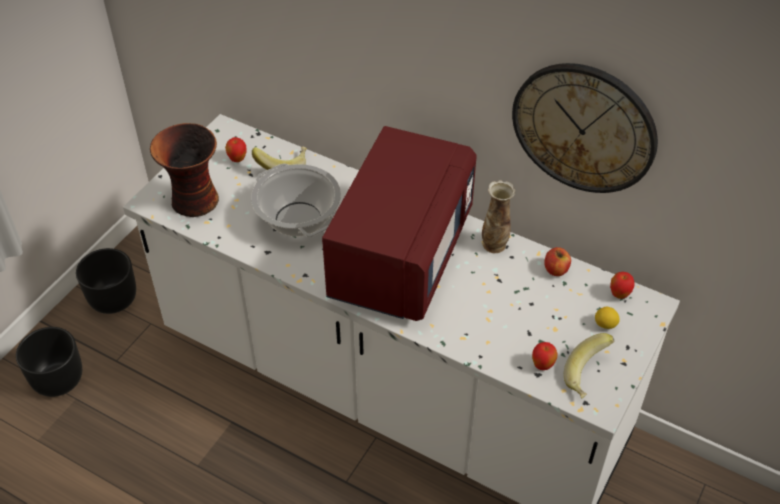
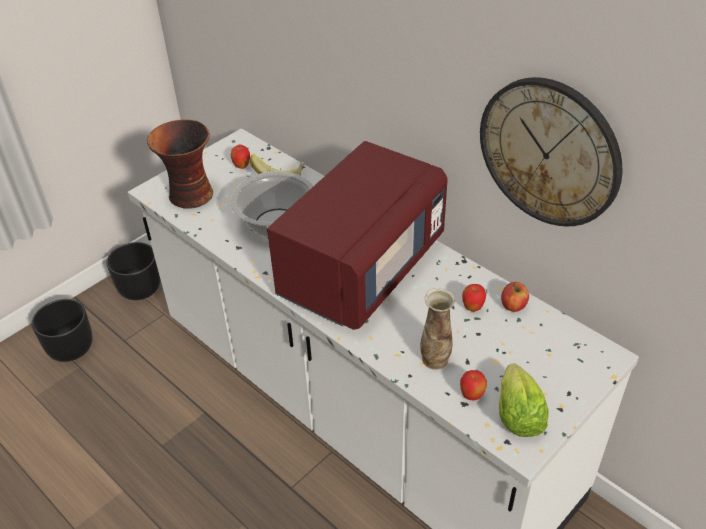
camera: 15 degrees right, 5 degrees down
(494, 245) = (457, 273): vase -> vase (435, 360)
(588, 376) = (518, 415): banana -> lettuce
(605, 325) = (550, 367): lemon -> none
(619, 295) = (574, 340): apple -> apple (472, 308)

